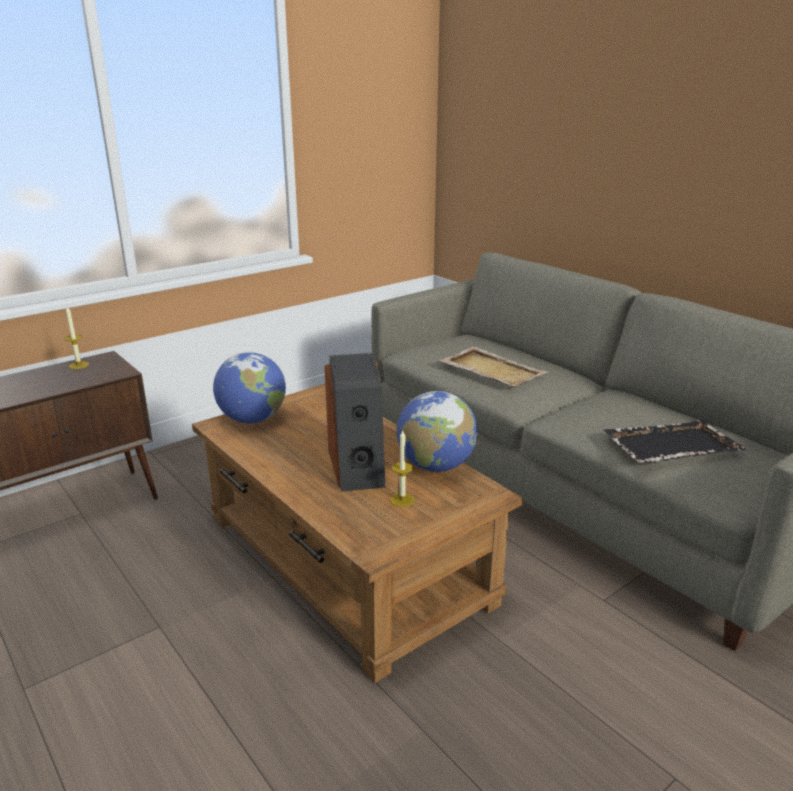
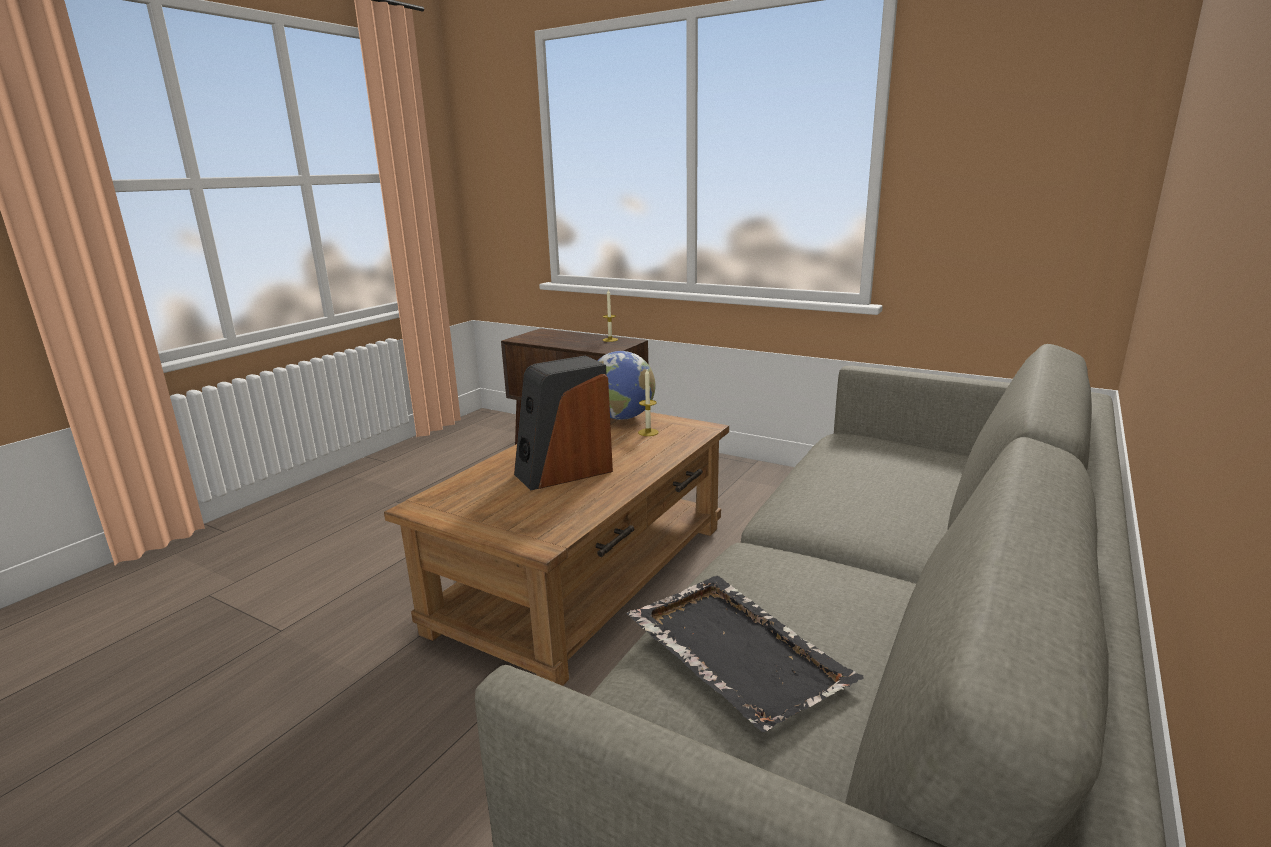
camera: 70 degrees right, 5 degrees down
(402, 500) = (510, 502): candle -> candle (648, 432)
(436, 466) = (588, 505): globe -> none
(491, 370) = (853, 484): beige tray -> none

